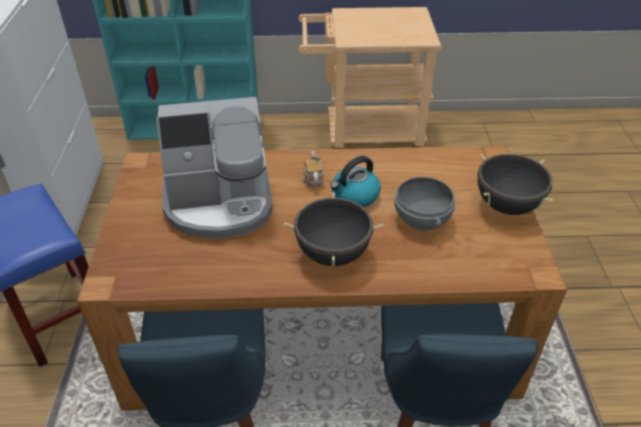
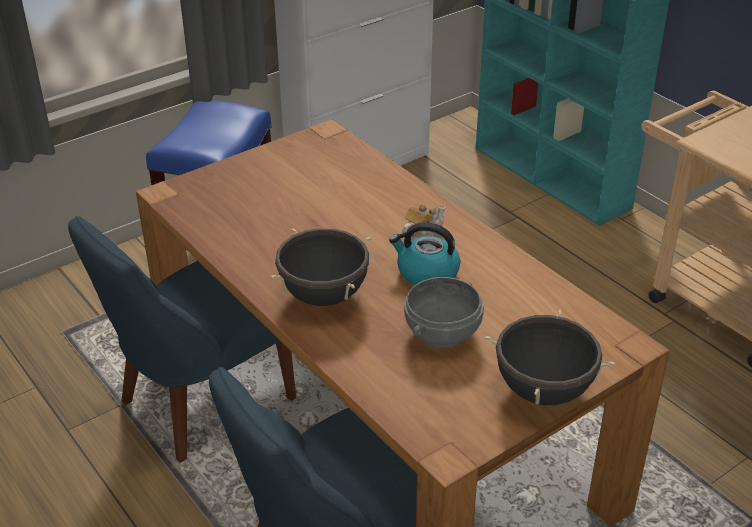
camera: 55 degrees right, 5 degrees down
(220, 203) = (321, 200): coffee machine -> none

